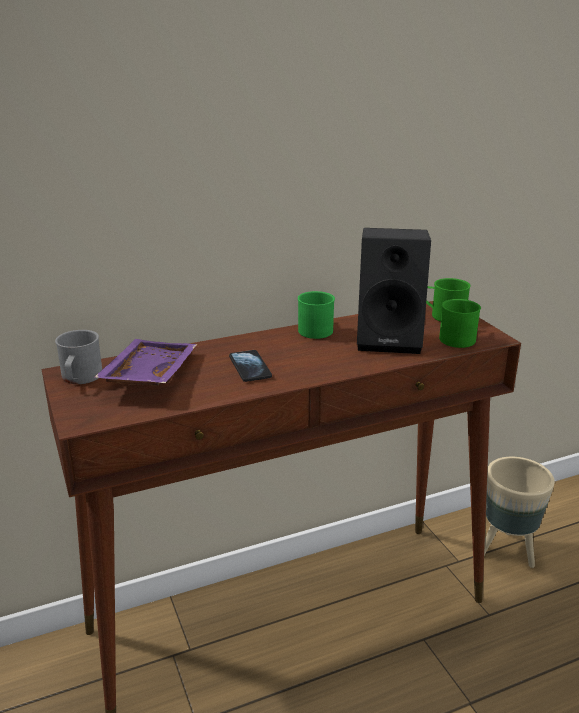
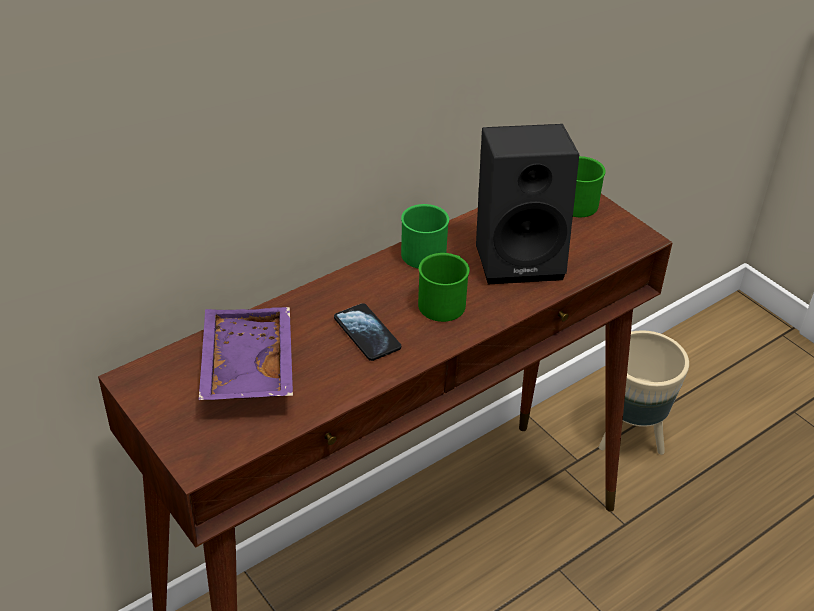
camera: 15 degrees left, 15 degrees up
(80, 378) = (159, 386): grey mug -> none
(460, 338) = (600, 243): green mug -> green mug (444, 301)

